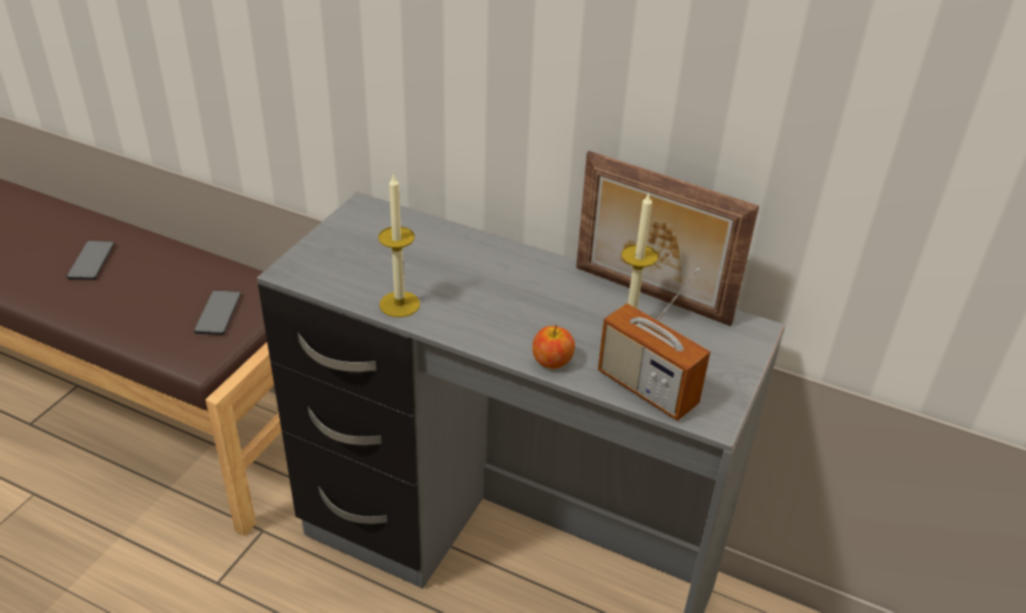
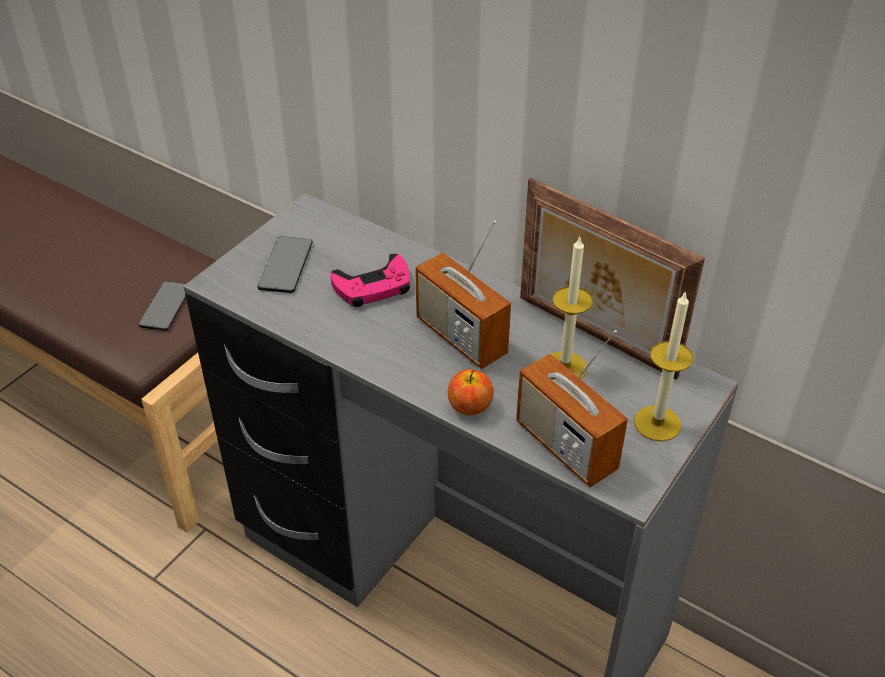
camera: 10 degrees right, 5 degrees up
(91, 261) = (50, 240): phone -> phone (286, 266)
(399, 304) = (323, 327): candle -> candle (657, 423)
(439, 267) = (373, 287): none -> pink game controller
(530, 303) = (461, 336): none -> radio

